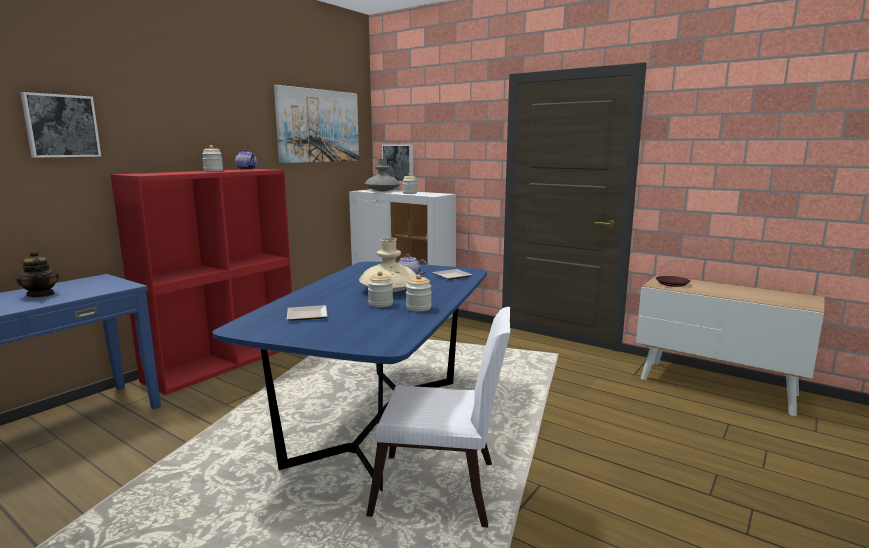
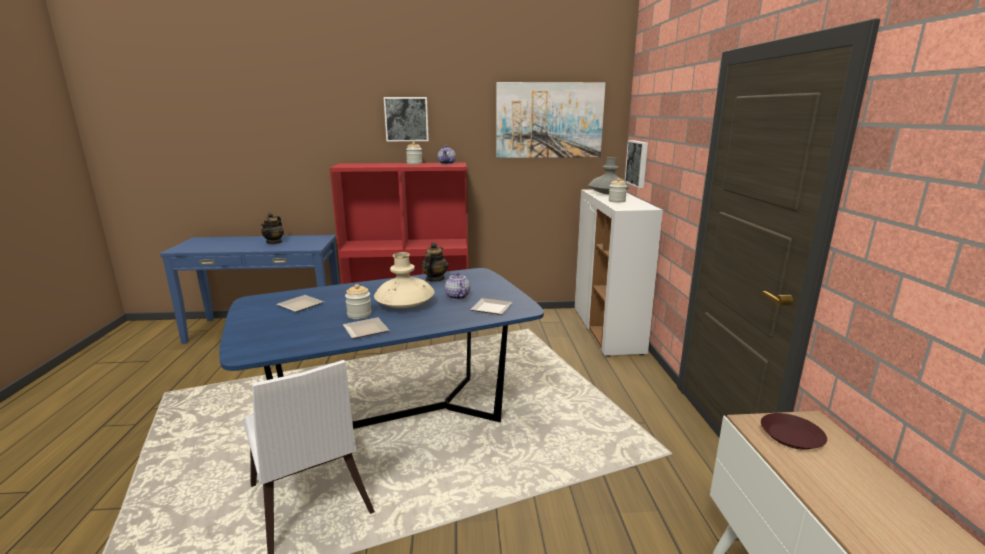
camera: 50 degrees right, 5 degrees up
(61, 126) = (311, 127): picture -> picture (406, 119)
(353, 274) = (434, 279): none -> teapot
(418, 308) = (364, 330): jar -> plate

